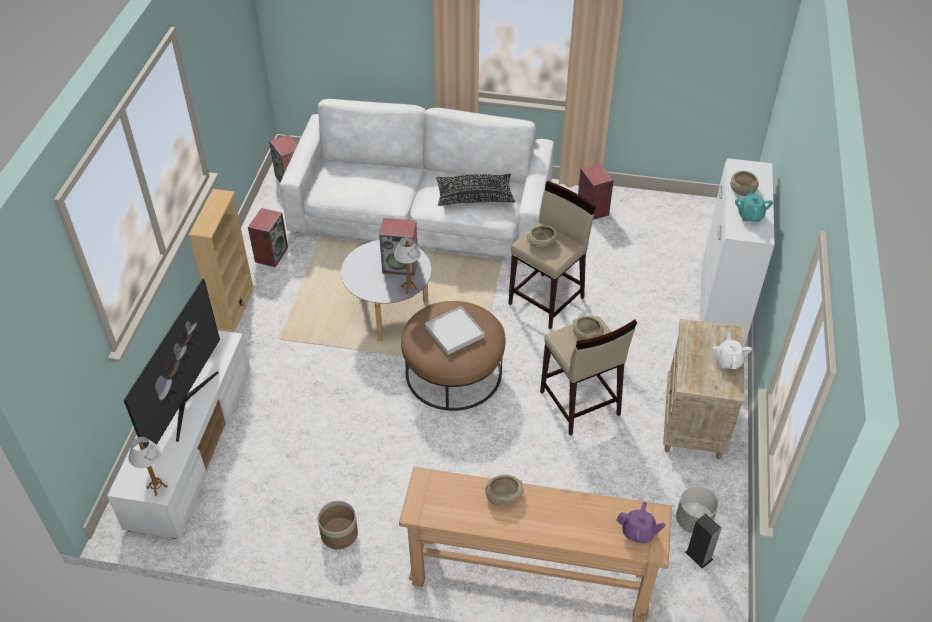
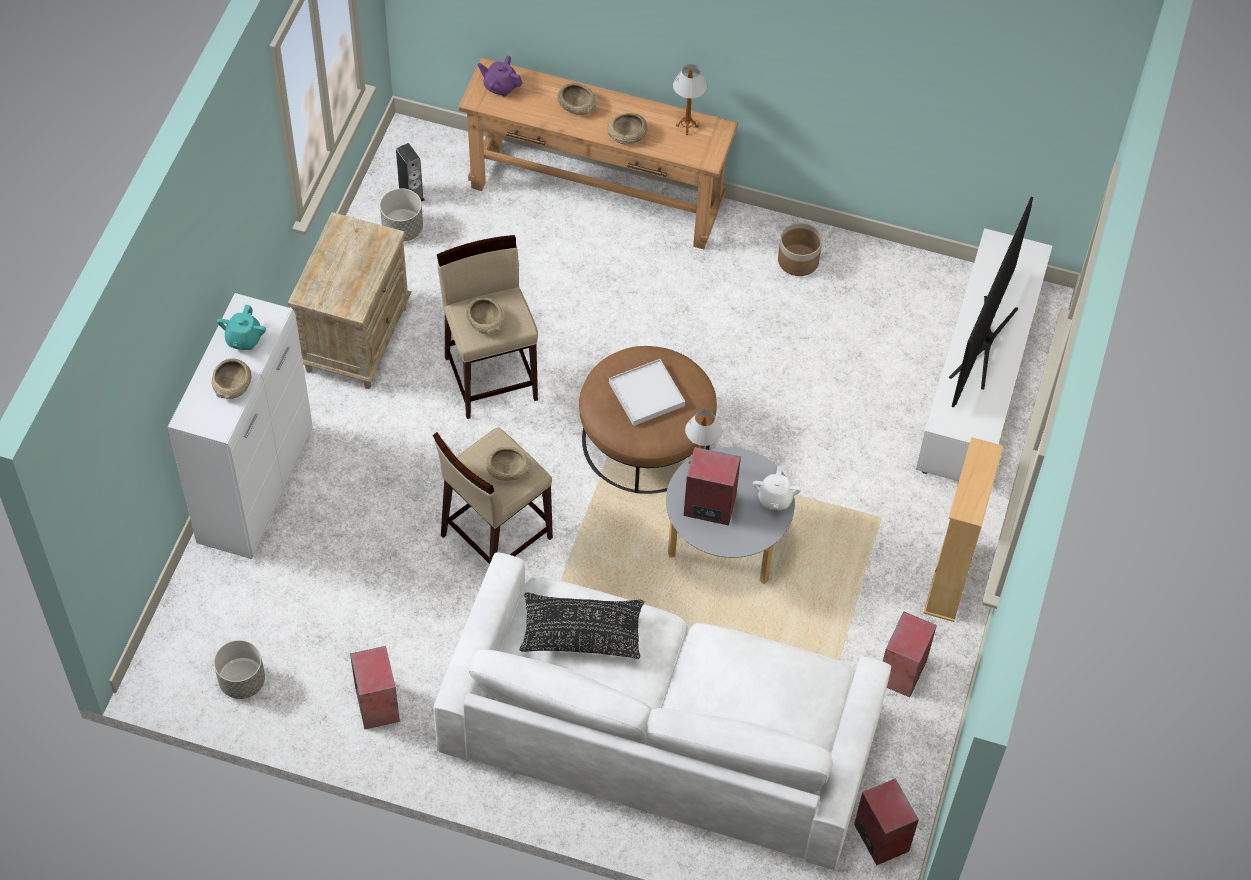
camera: 175 degrees left, 10 degrees up
(157, 487) = (999, 248): table lamp -> table lamp (687, 126)
(558, 521) = (576, 105): none -> beige bowl
(677, 212) = (242, 681): none -> grey planter
(728, 361) = (327, 259): white teapot -> white teapot (775, 499)

